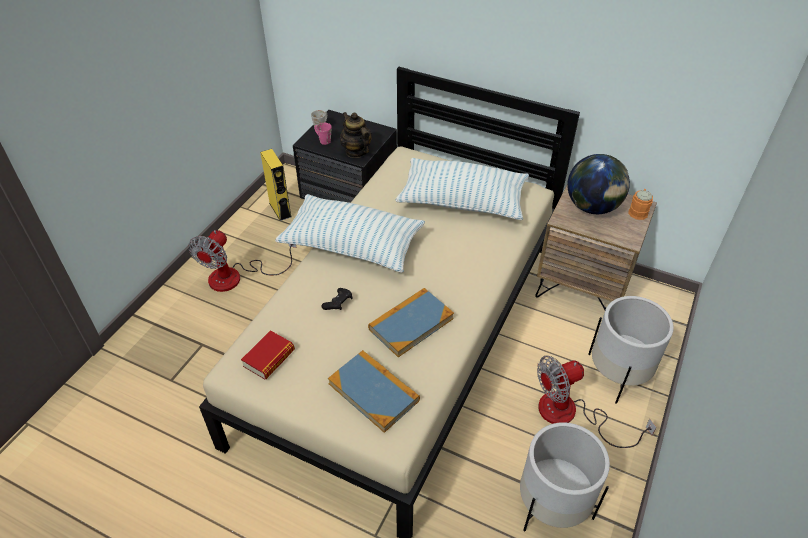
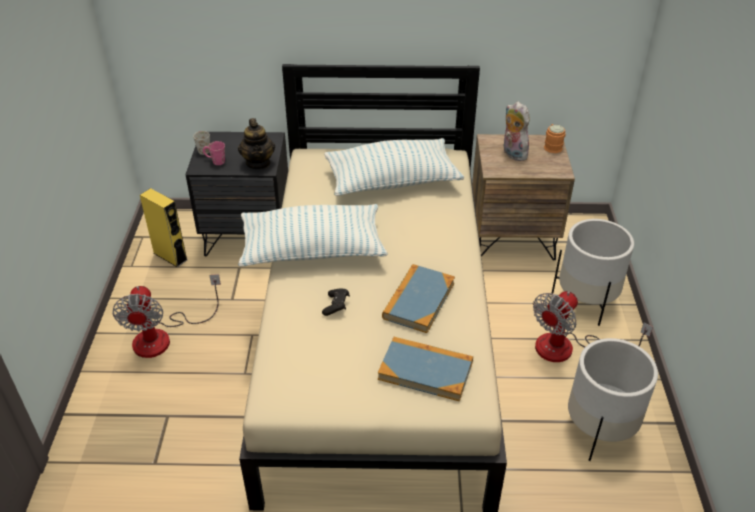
camera: 25 degrees left, 5 degrees down
(269, 358) = (301, 378): book -> none
(356, 151) = (258, 163): teapot -> teapot turned 135 degrees counterclockwise
(592, 207) = (512, 153): globe -> plush toy

